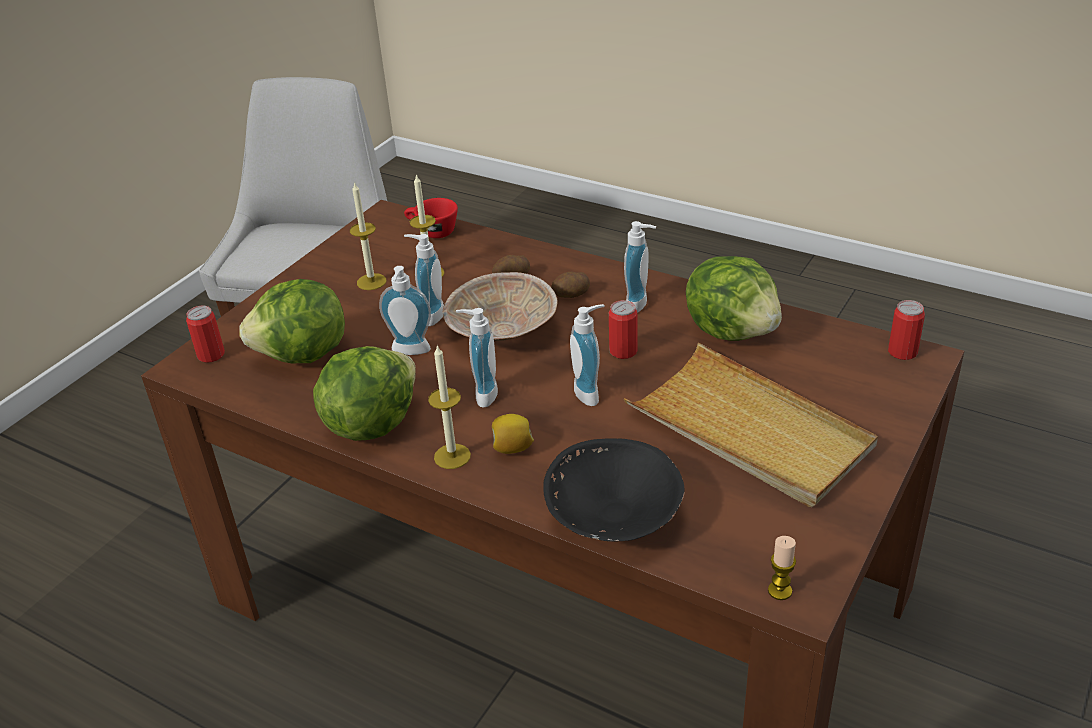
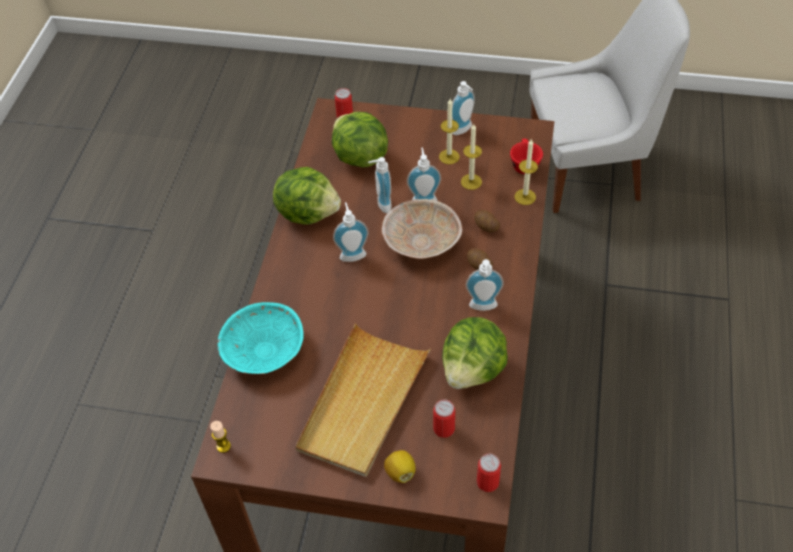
camera: 70 degrees right, 15 degrees up
(452, 456) = (291, 260): candle -> candle (525, 197)
(512, 448) = (307, 285): lemon -> lemon (400, 472)
(591, 393) = (373, 308): soap dispenser -> soap dispenser (464, 130)
(613, 516) = (263, 351): black bowl -> turquoise bowl
(623, 351) = (424, 312): can -> can (444, 428)

